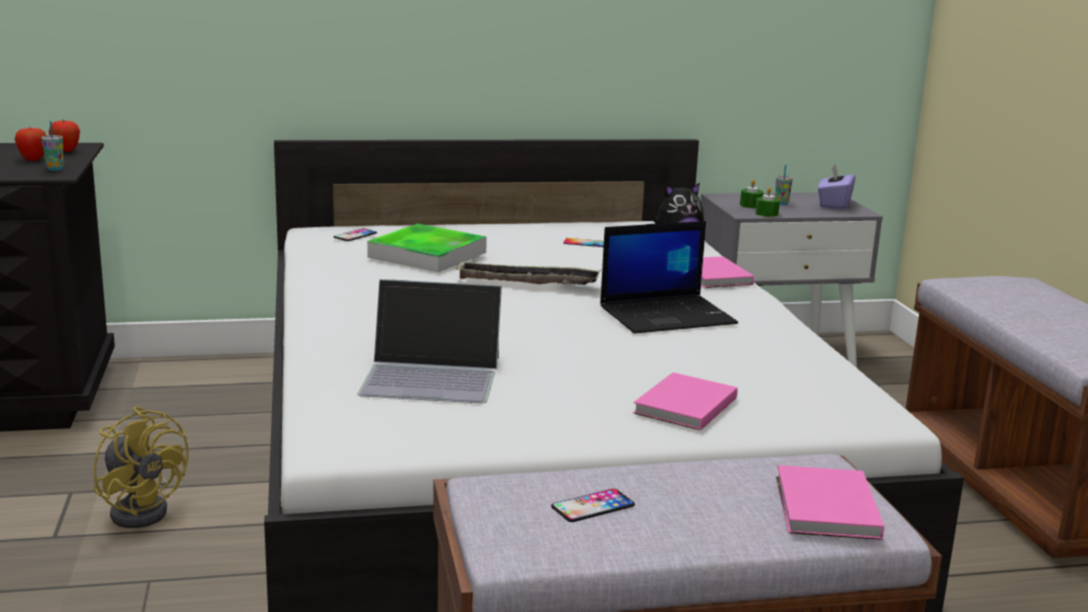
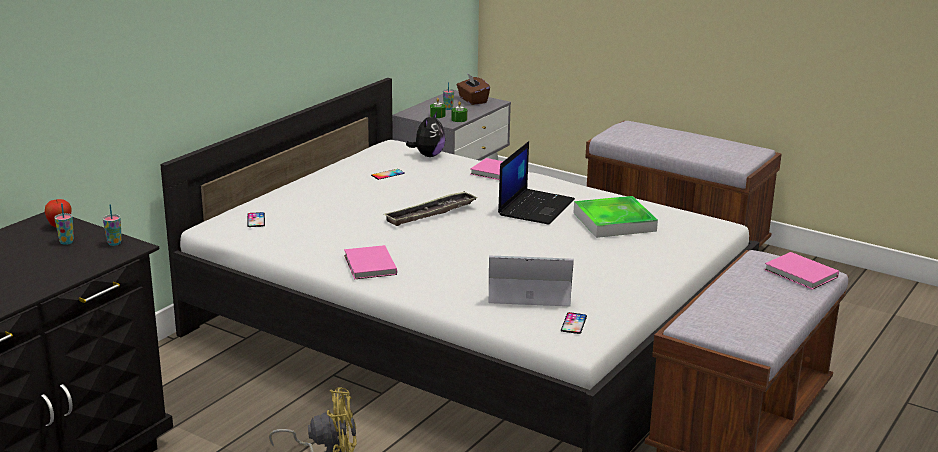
camera: 45 degrees left, 5 degrees up
(33, 159) = (66, 242): apple -> cup
(427, 255) = (337, 217): tray -> tray (614, 222)
(432, 375) = (529, 288): laptop -> laptop turned 135 degrees counterclockwise
(593, 506) = (743, 312): phone -> phone (573, 323)
(683, 406) = (652, 254): pink book -> pink book (369, 266)
(834, 204) = (472, 100): purple tissue box -> brown tissue box

